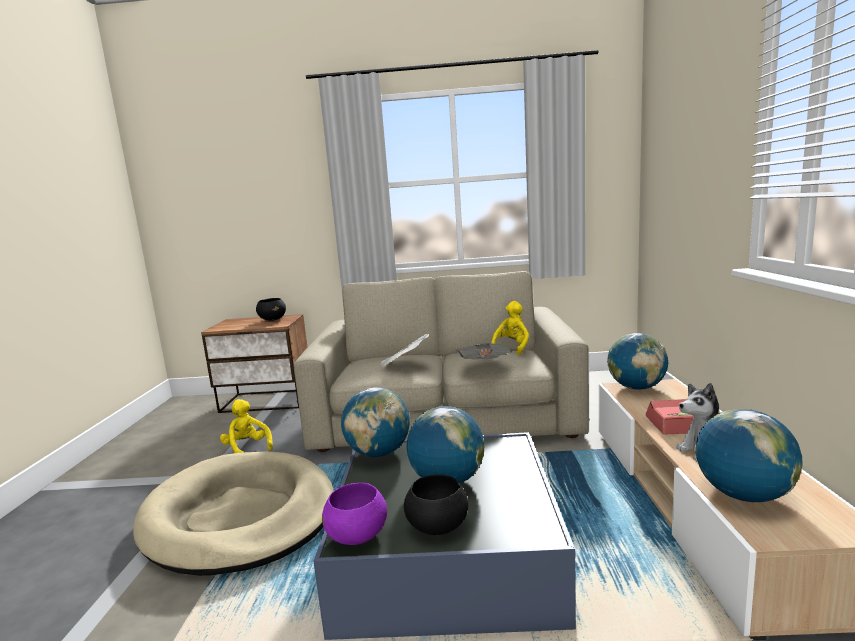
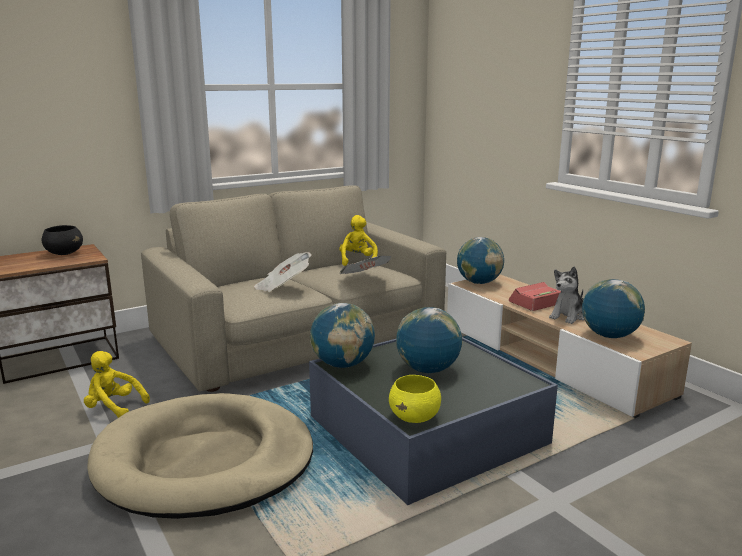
camera: 35 degrees left, 5 degrees up
(358, 536) = (415, 417): purple bowl -> yellow bowl
(438, 527) = (462, 397): black bowl -> none

